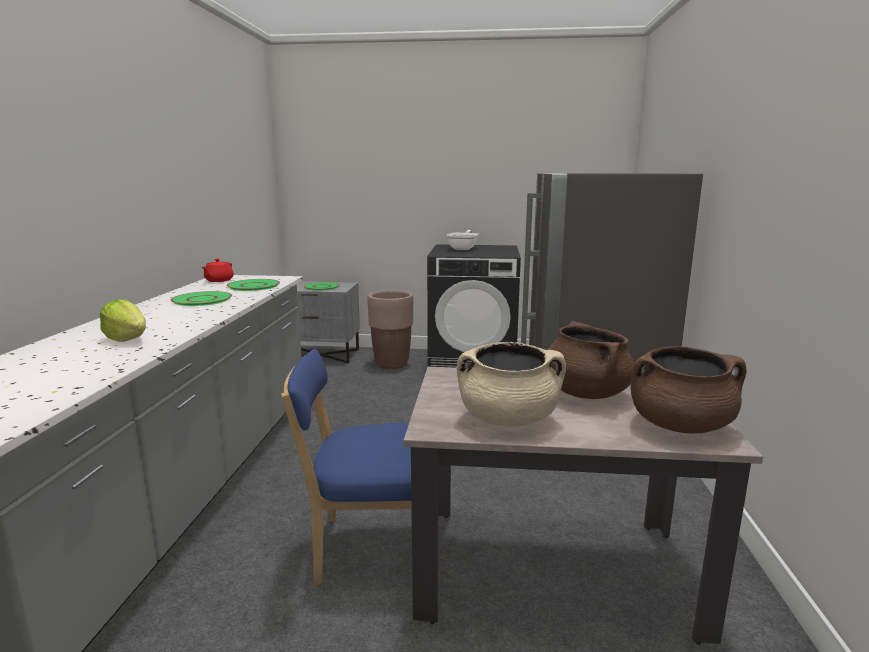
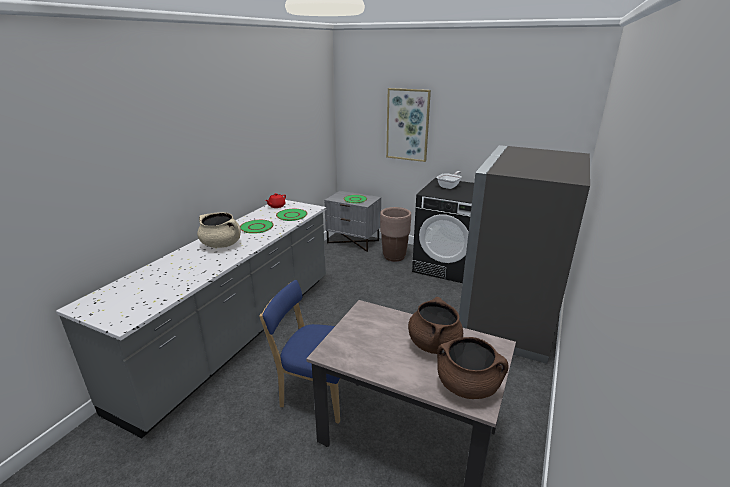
camera: 20 degrees right, 10 degrees up
(127, 339) = (202, 261): lettuce -> none
(390, 173) = (407, 125): none -> picture
(508, 419) = (371, 356): beige cooking pot -> beige cooking pot (221, 244)

